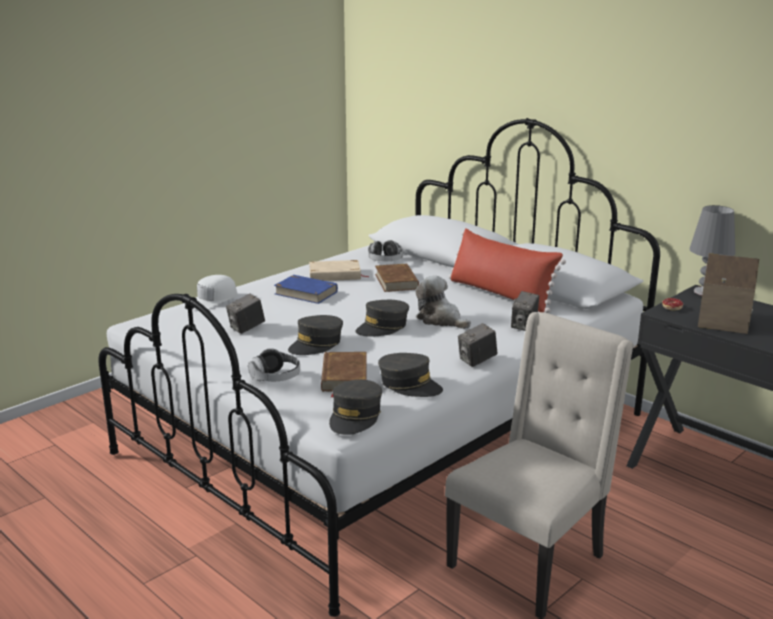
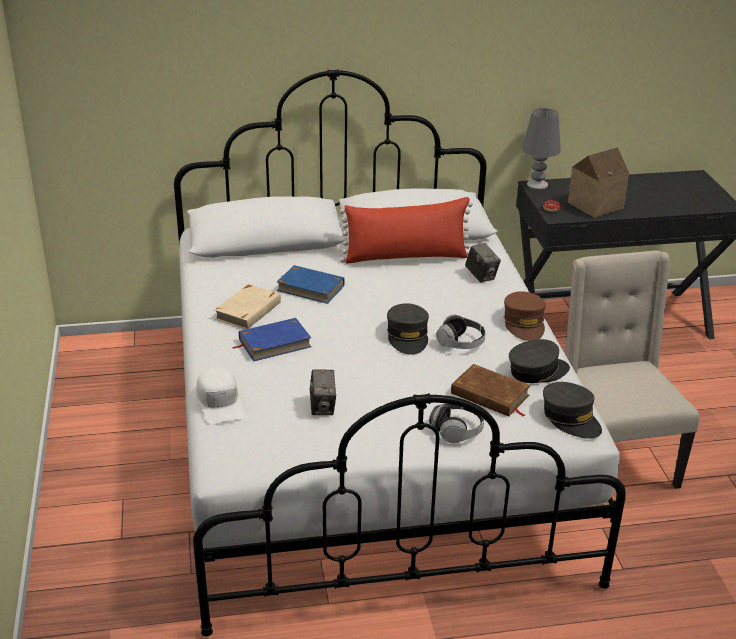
camera: 55 degrees left, 10 degrees up
(316, 344) = (406, 383): grey cap -> none
(385, 261) = (251, 272): headphones -> headphones (461, 343)
(396, 281) = (310, 288): brown book -> blue book
(441, 320) = (426, 304): plush toy -> none
(477, 361) = (524, 324): camera -> brown cap

